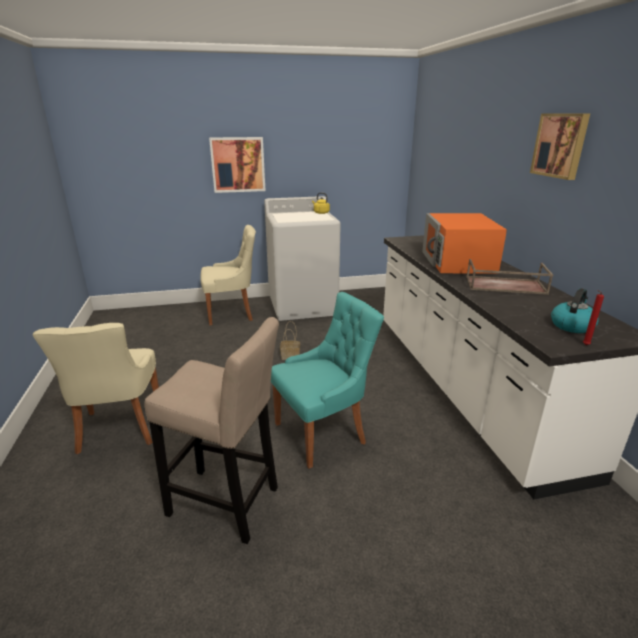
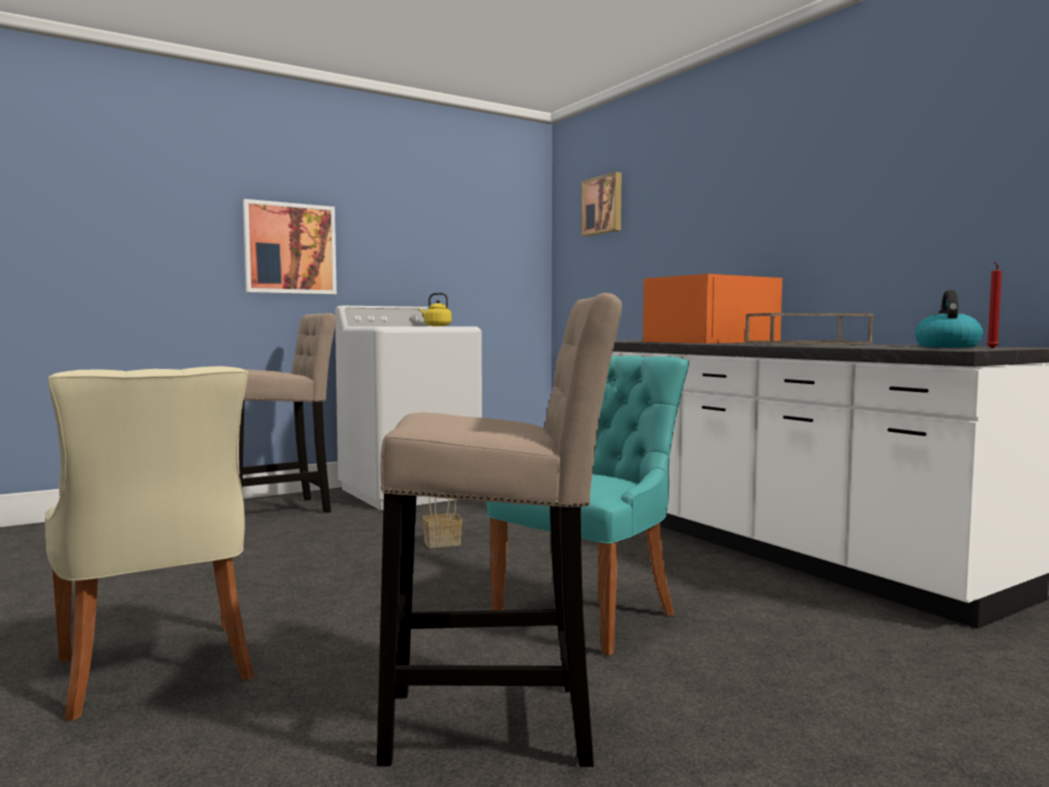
camera: 20 degrees left, 20 degrees down
(232, 313) = (282, 510): beige chair -> beige stool
(458, 262) = (709, 342): orange microwave -> orange microwave turned 75 degrees clockwise
(560, 145) = (826, 164): picture -> picture (603, 205)

